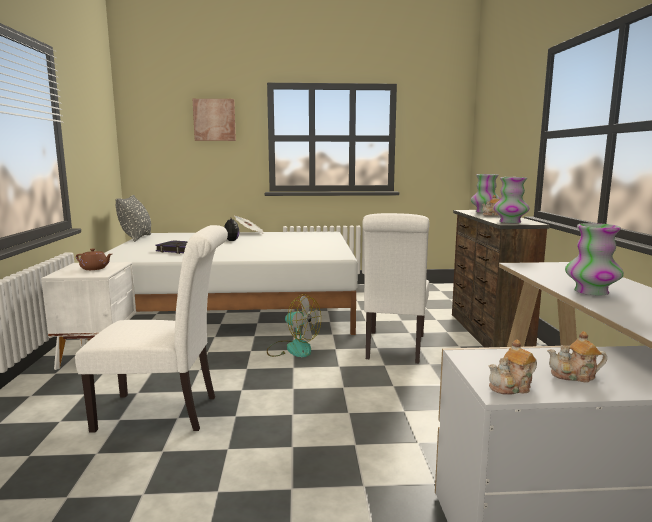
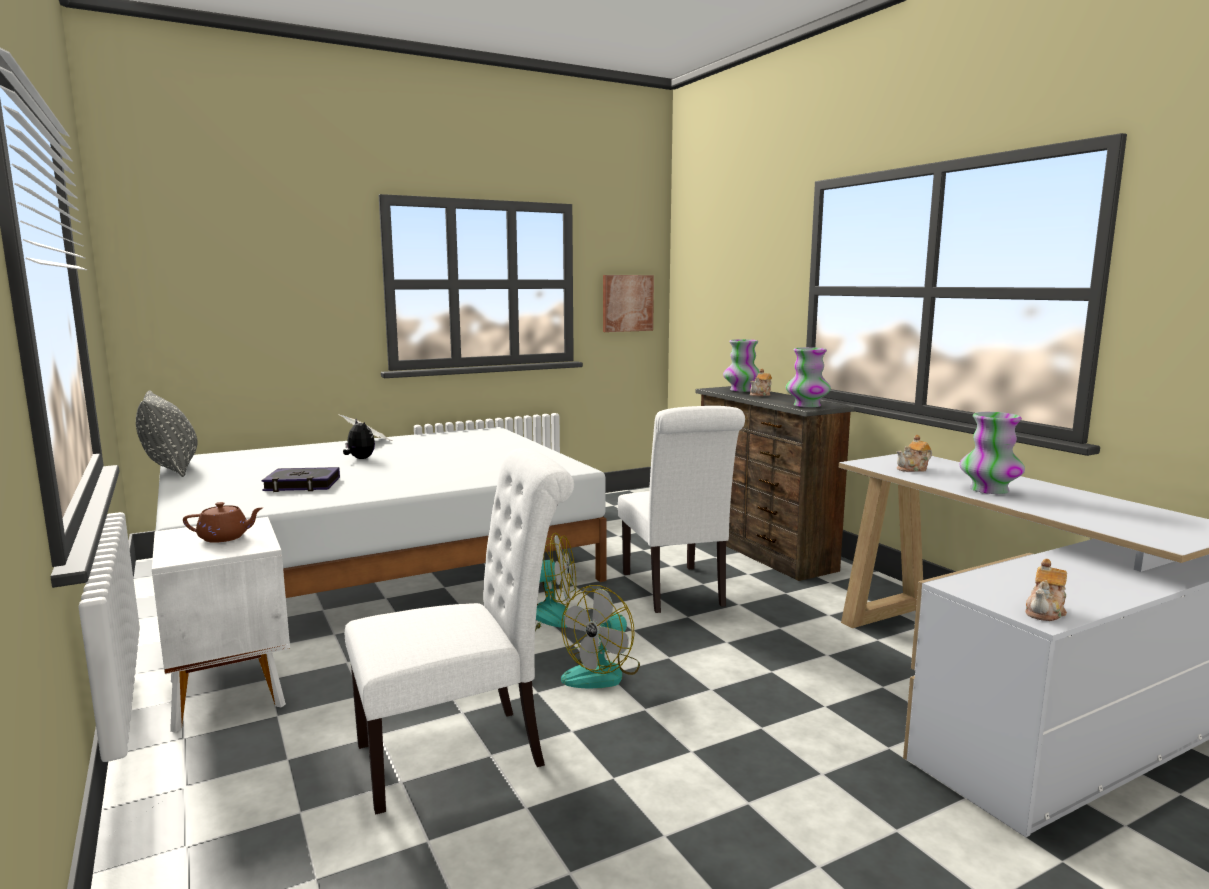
camera: 25 degrees left, 0 degrees up
(214, 120) = (290, 253): picture -> picture (627, 303)
(291, 387) = (602, 672): none -> fan
(575, 376) = (1073, 588): teapot -> teapot (913, 469)

